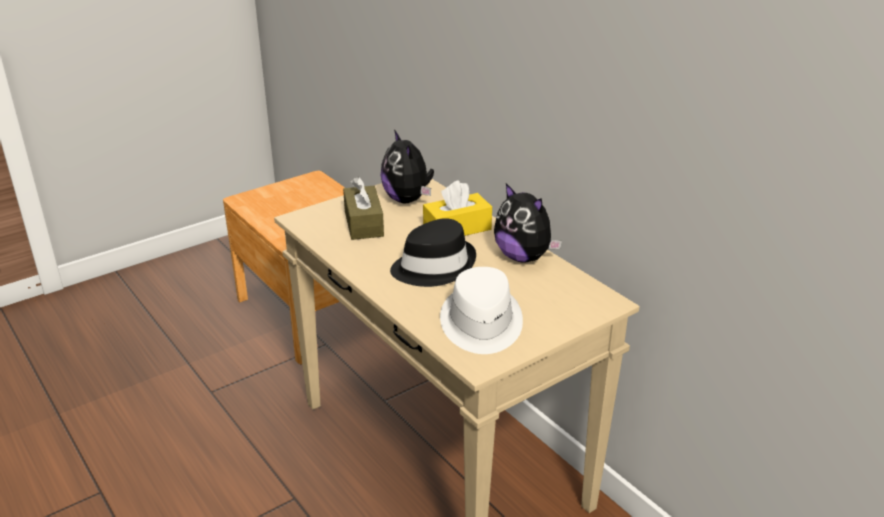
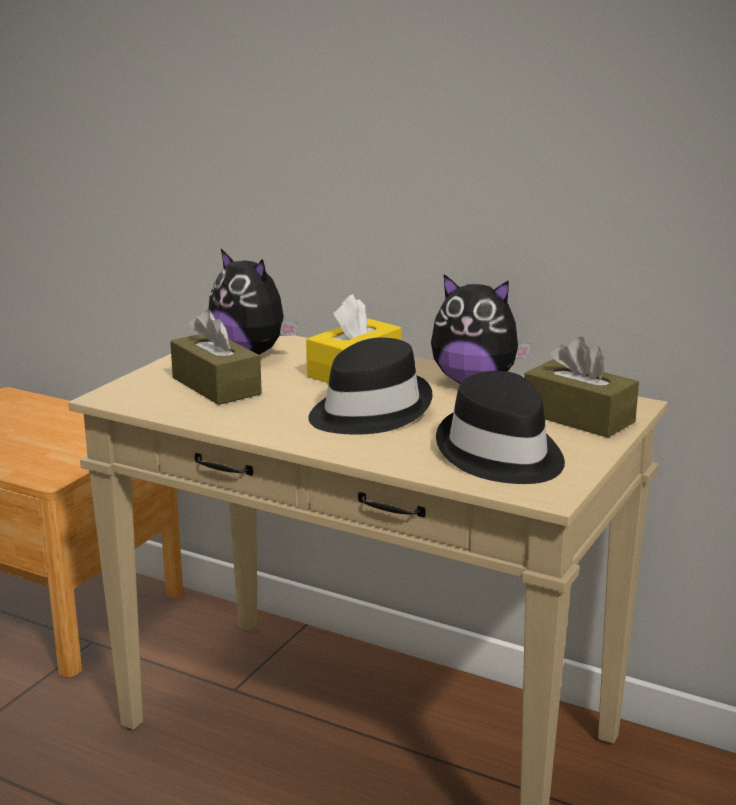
camera: 25 degrees left, 10 degrees down
(480, 324) = (500, 454): white hat -> black hat
(561, 305) = (578, 417): none -> brown tissue box

